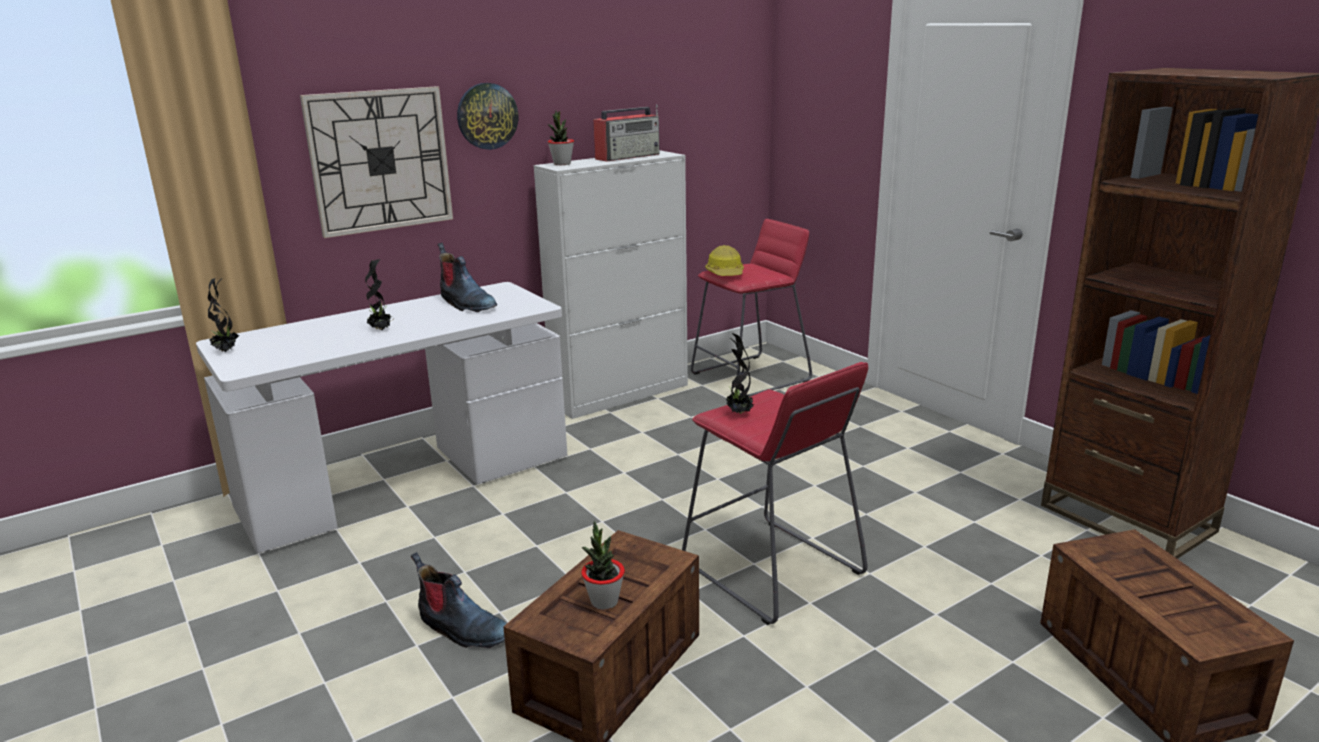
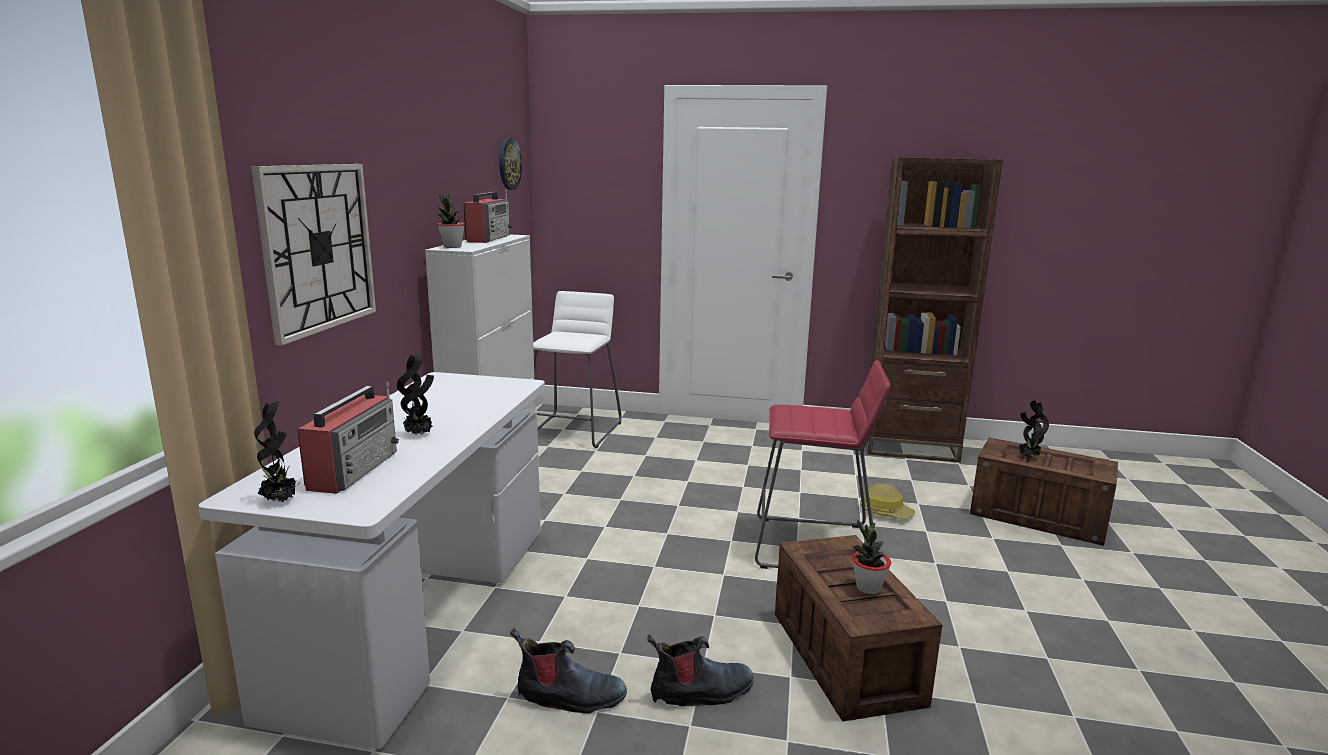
camera: 45 degrees left, 5 degrees down
(297, 343) = (354, 469): none -> radio
(466, 304) = (446, 396): boot -> boot (569, 698)
(487, 116) = (390, 198): wall clock -> wall clock (509, 163)
(726, 273) = (558, 340): hard hat -> hard hat (885, 512)
(738, 413) = (798, 422): potted plant -> potted plant (1028, 456)
(750, 377) = (574, 431): red stool -> white stool

